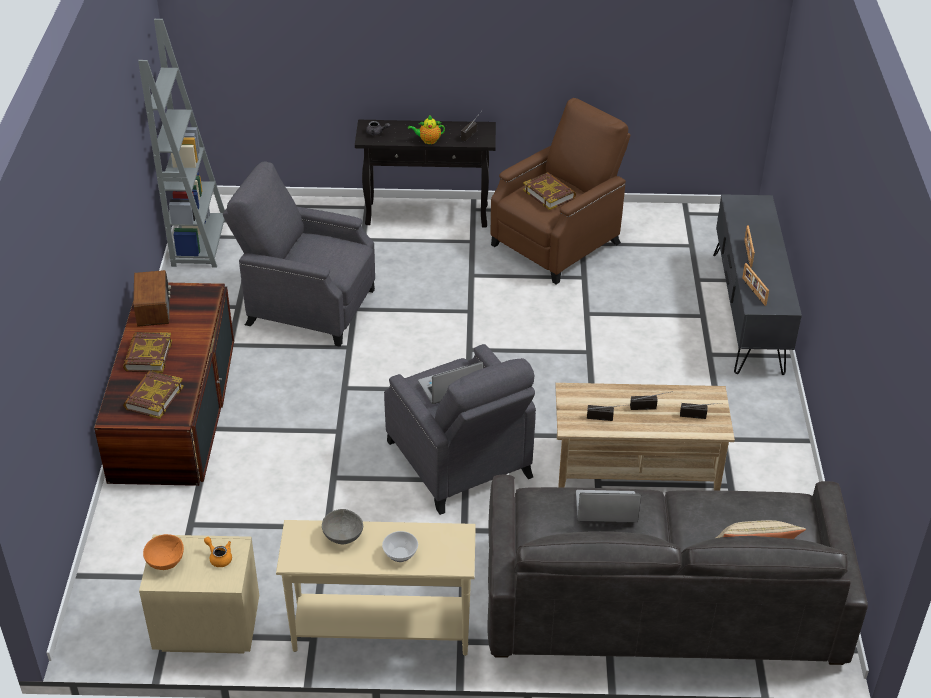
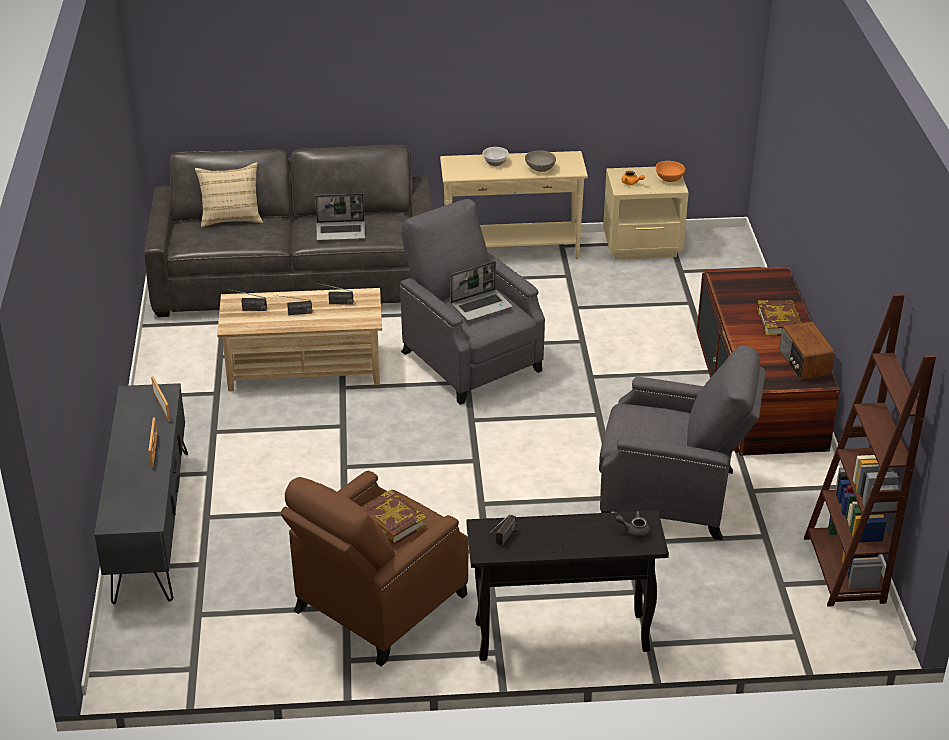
camera: 175 degrees right, 5 degrees down
(153, 398) = (751, 289): book -> none
(199, 243) = (844, 570): grey bookcase -> brown bookcase
(428, 141) = (559, 523): teapot -> none

